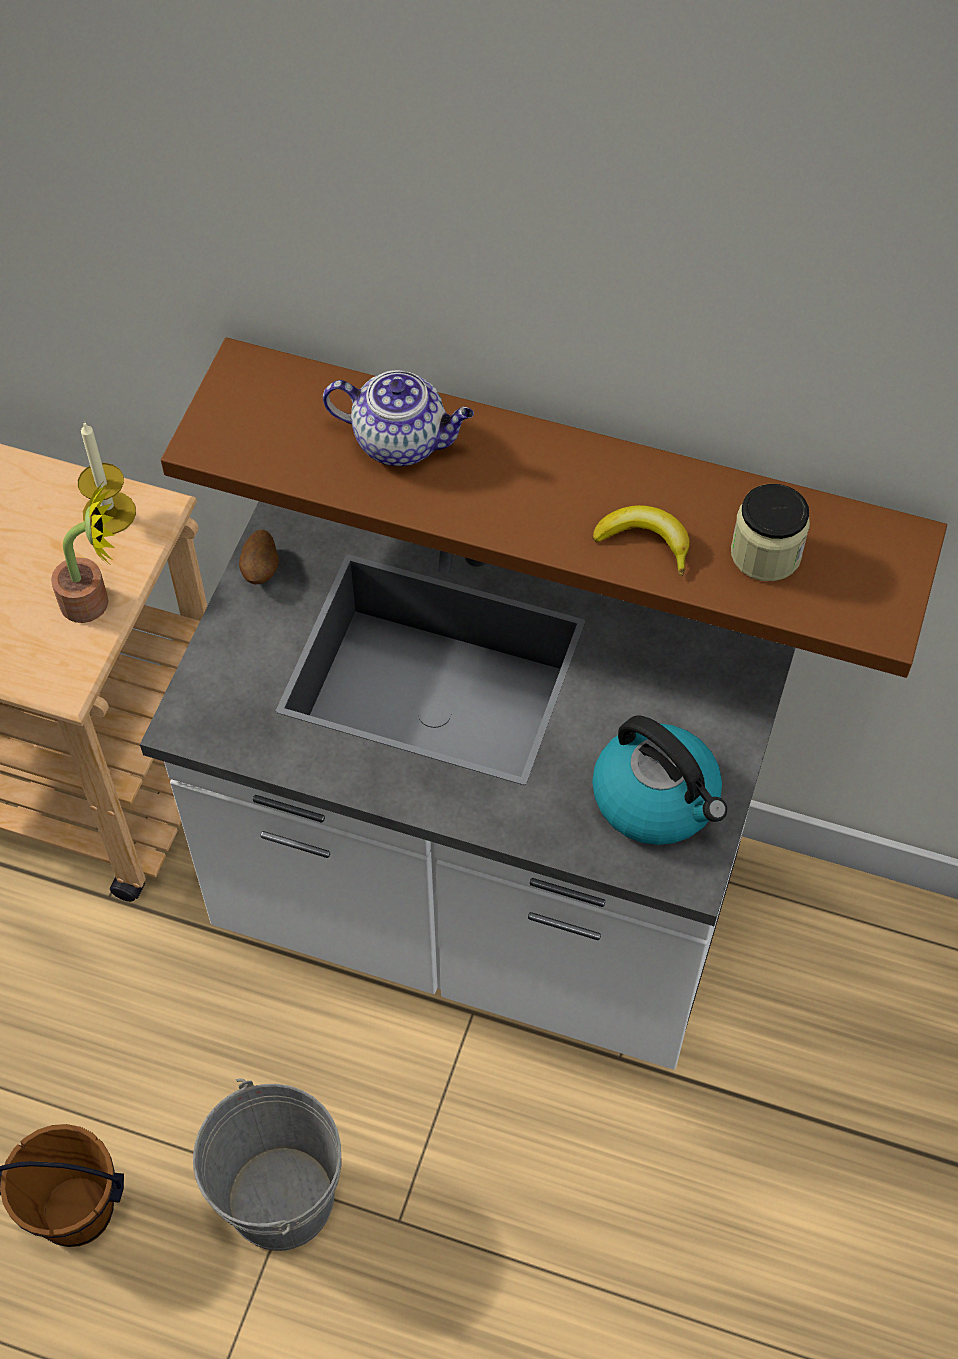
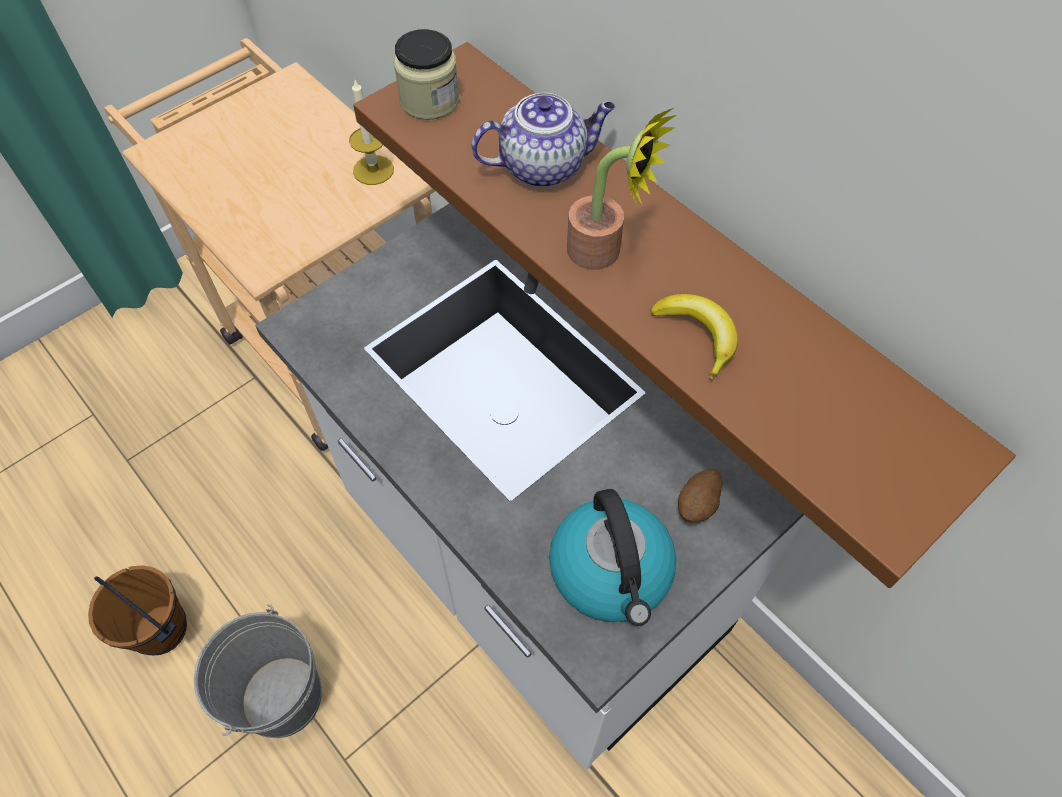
camera: 30 degrees right, 0 degrees up
(95, 601) = (321, 222): potted plant -> potted plant (604, 253)
(261, 570) = (427, 243): potato -> potato (697, 505)
(402, 441) = (544, 166): teapot -> teapot turned 60 degrees counterclockwise
(765, 553) = (807, 398): jar -> jar (429, 100)

